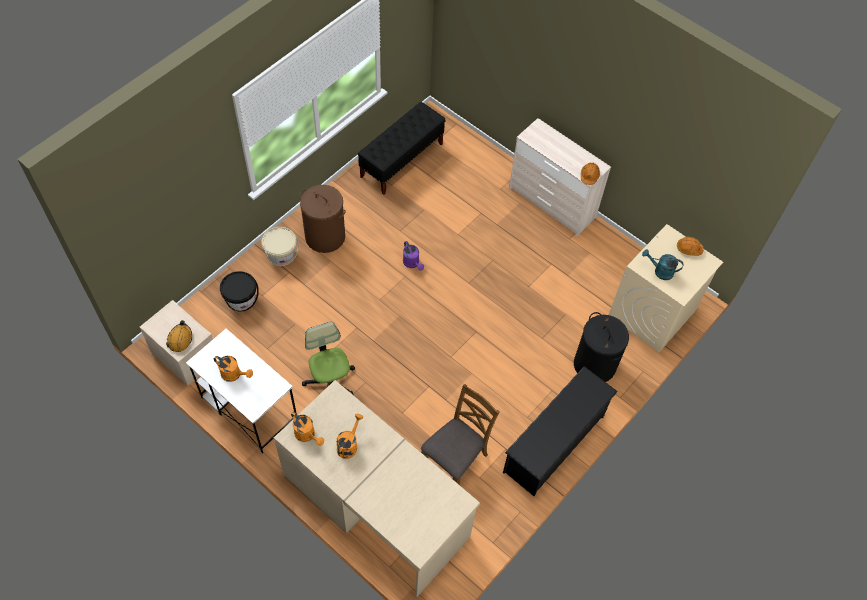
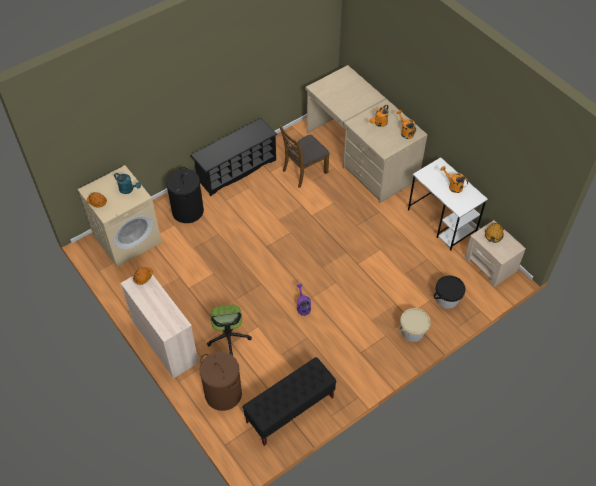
camera: 165 degrees left, 5 degrees down
(325, 236) = (373, 343): brown laundry basket -> brown laundry basket (223, 394)
(330, 382) = (382, 229): office chair -> office chair (229, 337)

